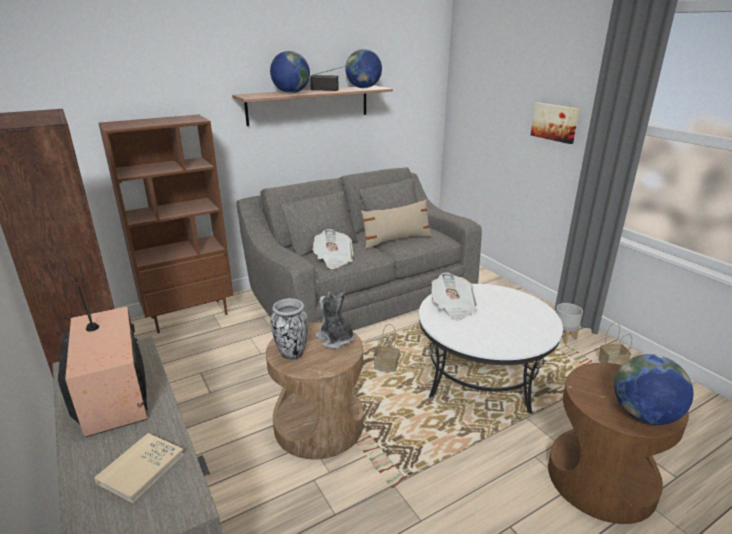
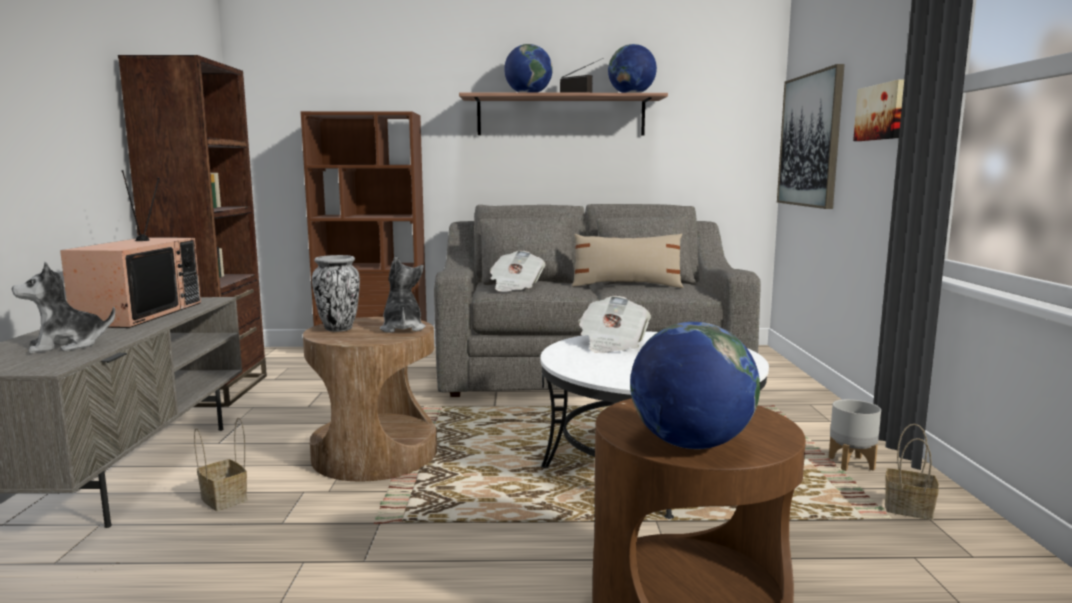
camera: 30 degrees right, 15 degrees down
(141, 469) = (66, 346): beige book -> plush toy
(387, 366) = (528, 430): basket -> basket (225, 499)
(479, 119) = (810, 140): none -> picture

